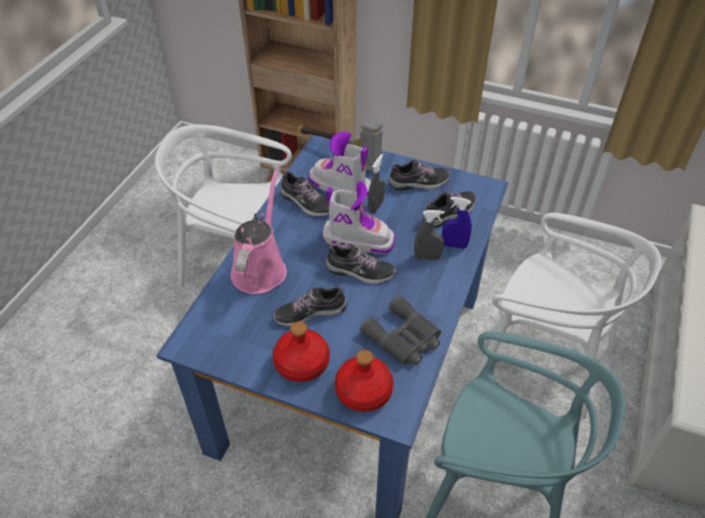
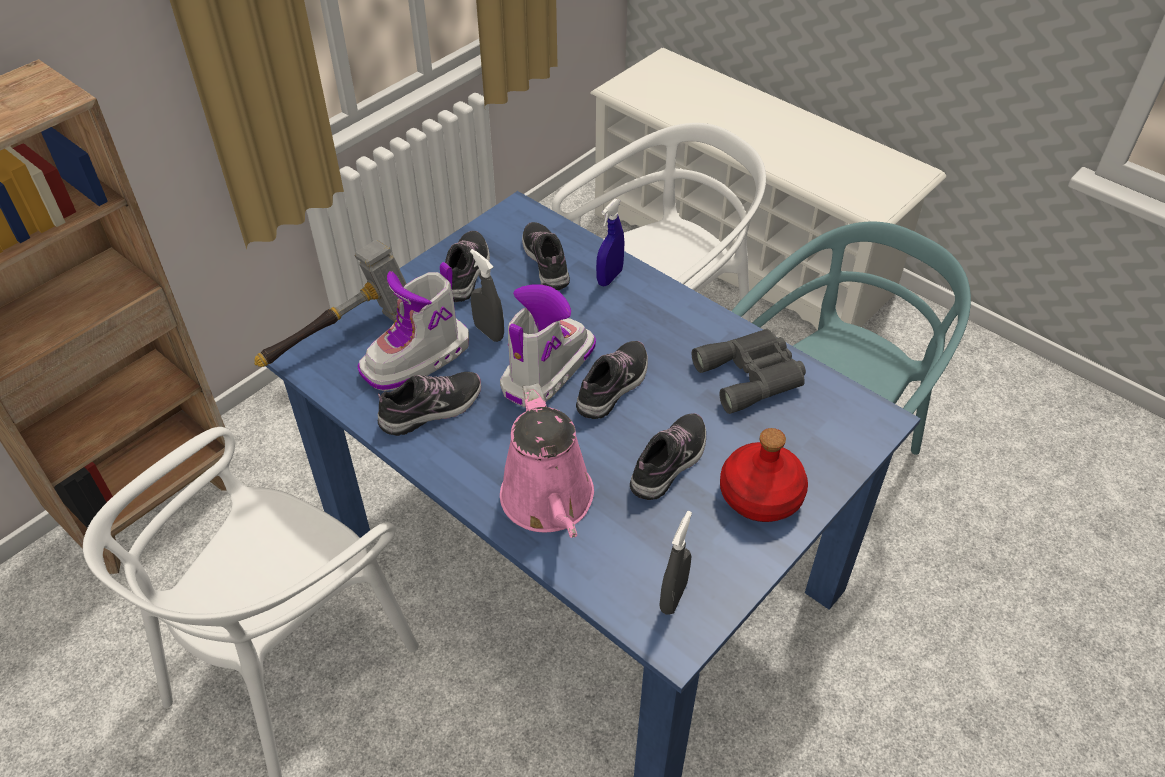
camera: 70 degrees left, 0 degrees up
(260, 268) = (549, 503): pink watering can -> pink watering can turned 135 degrees counterclockwise
(310, 312) = (669, 462): shoe -> shoe turned 150 degrees counterclockwise
(363, 391) = (827, 441): red bottle -> none
(427, 257) = (619, 309): grey spray bottle -> grey spray bottle (673, 597)

